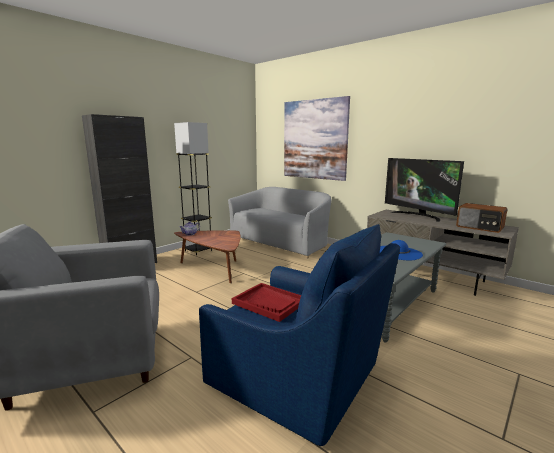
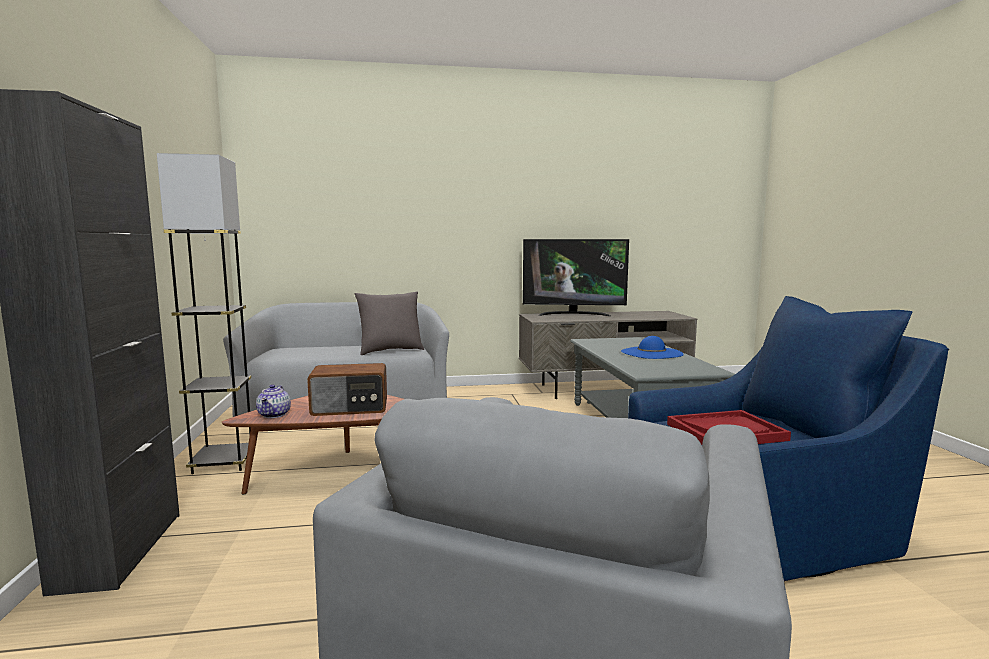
camera: 50 degrees left, 5 degrees down
(292, 218) = (390, 351): none -> grey pillow
(314, 139) = (381, 212): picture -> none
(479, 227) = (652, 315): radio -> radio (350, 408)

